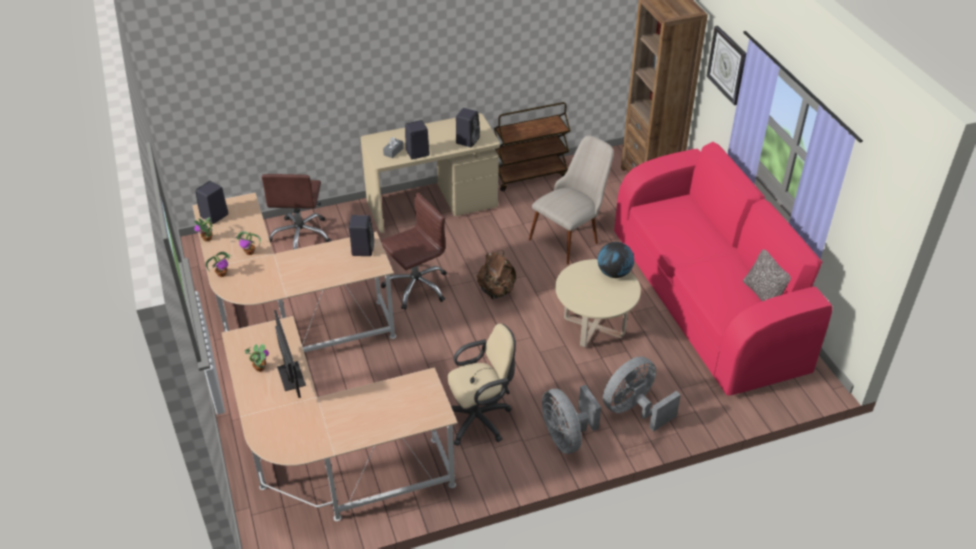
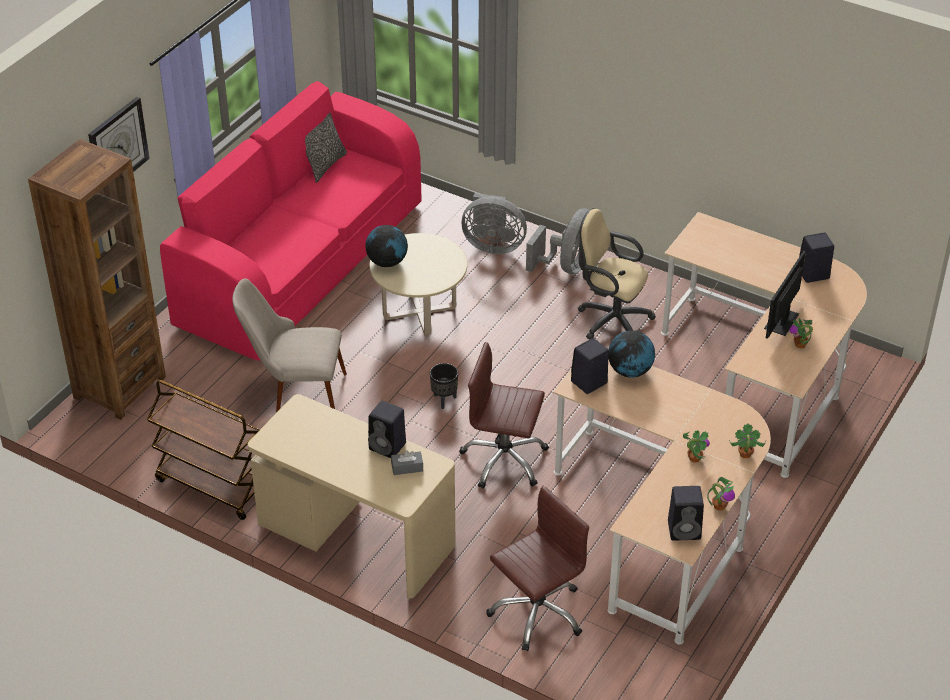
camera: 130 degrees left, 0 degrees up
(348, 272) = (630, 371): none -> globe
(468, 140) = (317, 421): black speaker -> black speaker (812, 274)
(496, 291) = (444, 400): brown backpack -> black planter

